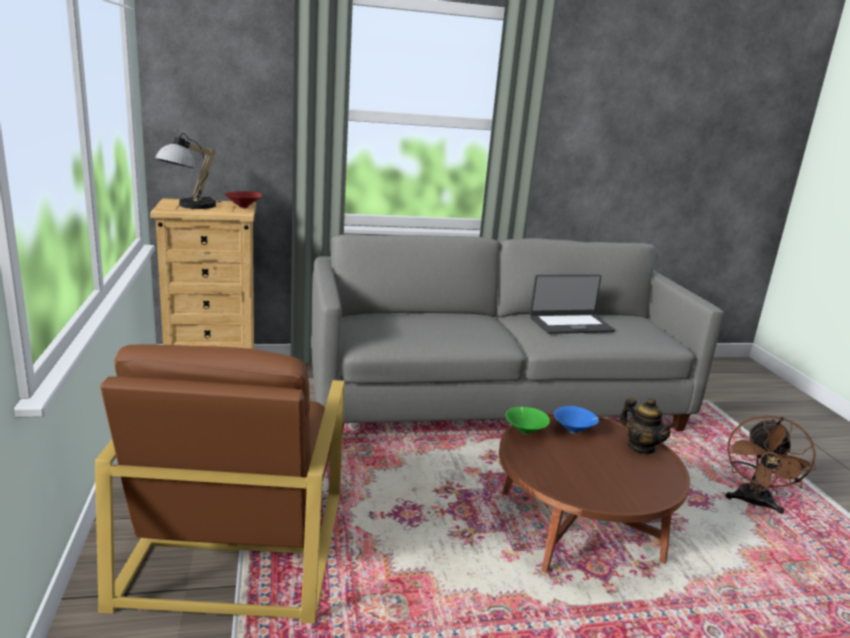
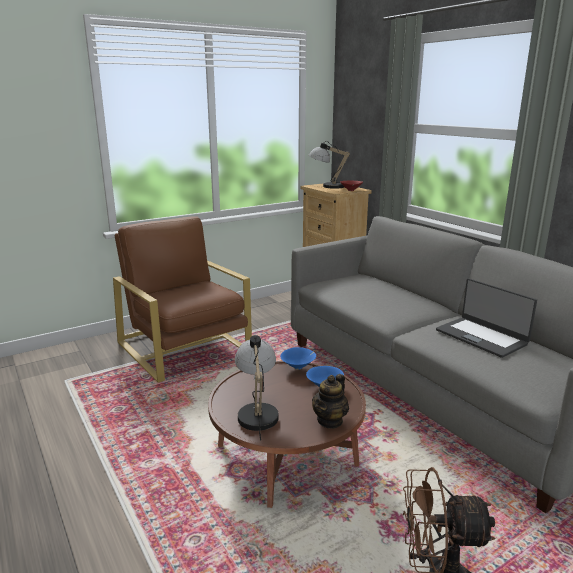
camera: 70 degrees right, 0 degrees up
(236, 543) = (184, 347): brown armchair -> brown armchair turned 75 degrees clockwise
(525, 431) = (299, 367): green bowl -> blue bowl
(617, 482) = (257, 411): none -> table lamp

